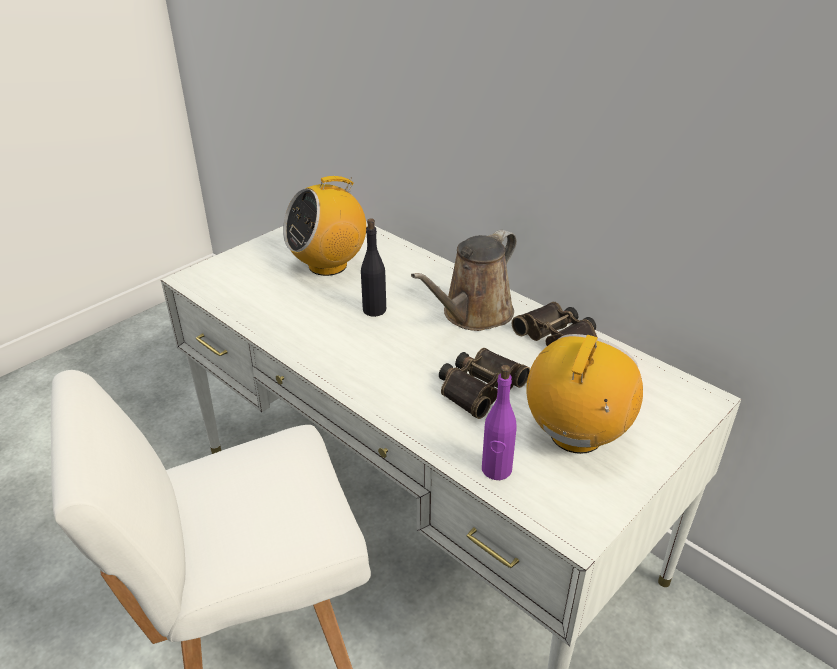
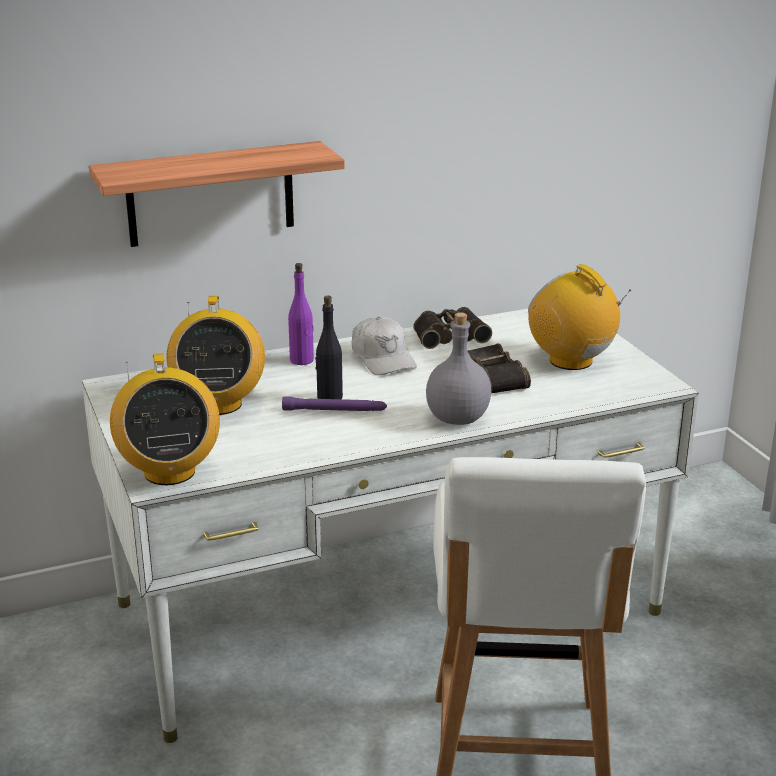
camera: 65 degrees left, 10 degrees down
(210, 279) = (169, 472): none -> radio
(352, 319) = (334, 410): none -> purple flashlight
(382, 391) = (458, 418): none -> grey bottle
(418, 99) = (210, 194): none -> shelf
(473, 315) = (383, 358): brown watering can -> white cap
(496, 469) = (588, 396): purple bottle -> purple bottle (302, 360)

